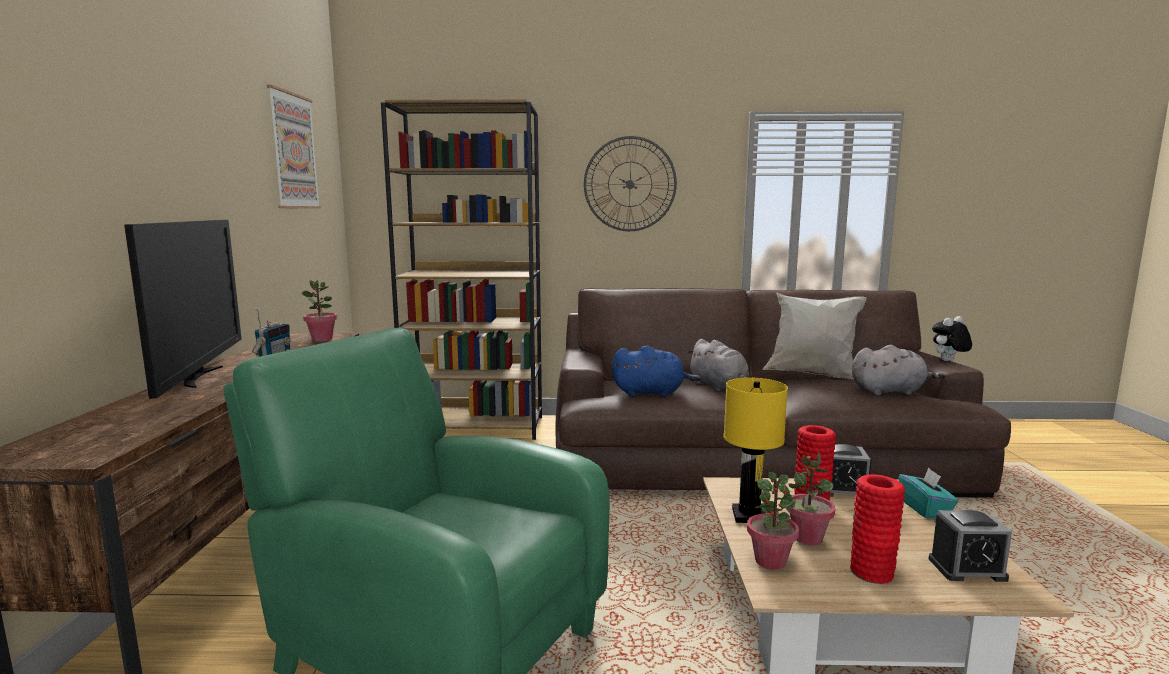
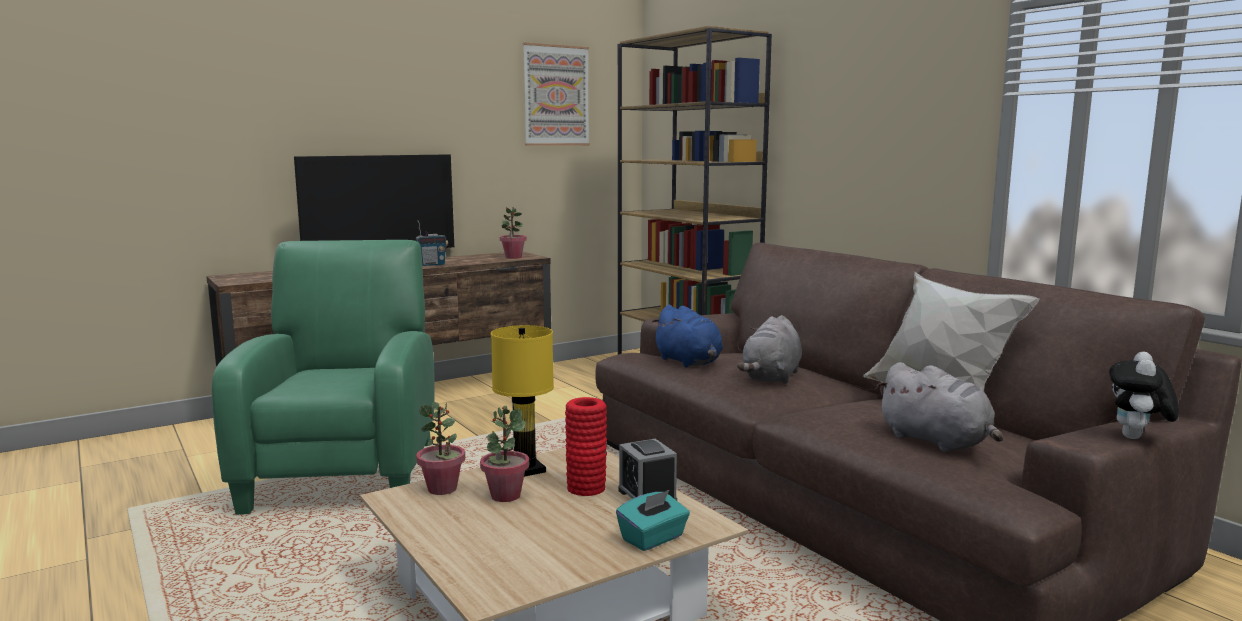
camera: 55 degrees right, 0 degrees up
(630, 184) = (860, 114): wall clock -> none
(871, 572) = (463, 527): red vase -> none
(948, 361) = (1137, 438): plush toy -> plush toy turned 90 degrees counterclockwise
(967, 569) = (516, 567): alarm clock -> none

